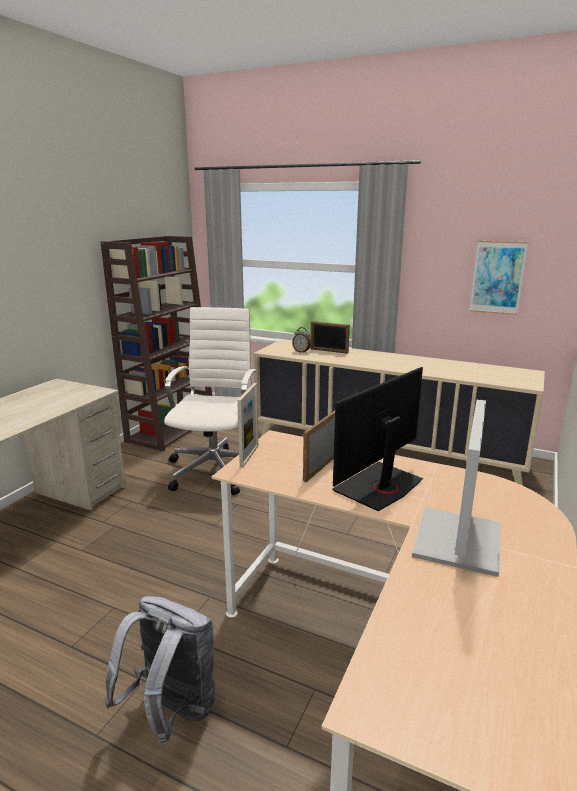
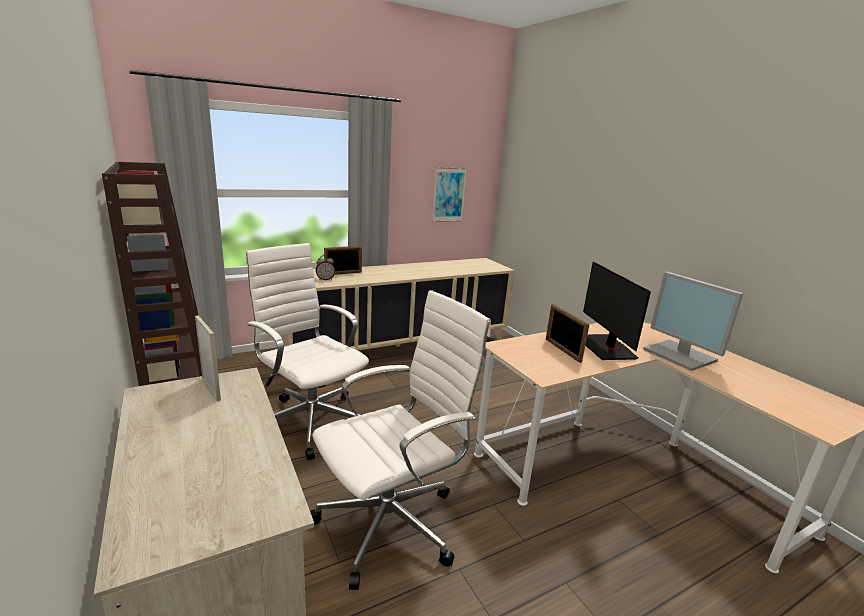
camera: 55 degrees left, 0 degrees up
(138, 554) = (392, 522): none -> white office chair
(172, 711) = (607, 577): grey backpack -> none
(249, 456) = (521, 364): picture frame -> picture frame (211, 389)

